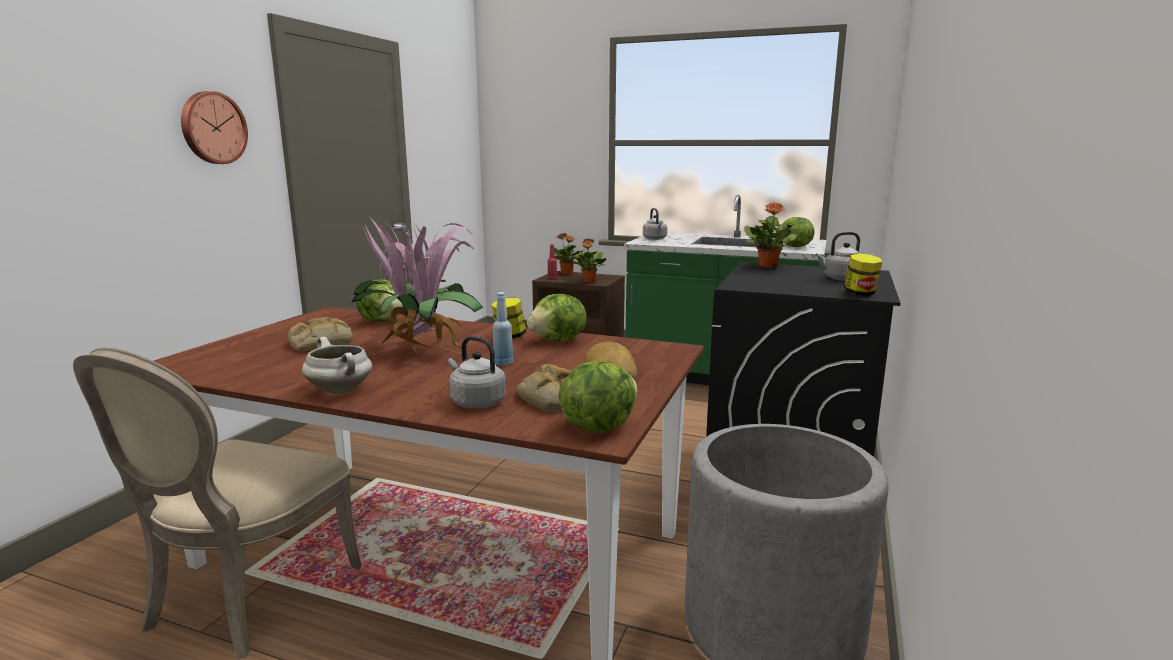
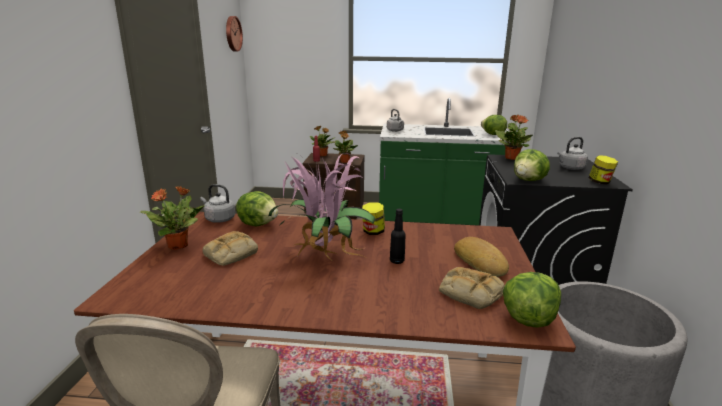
camera: 15 degrees left, 5 degrees up
(212, 128) = (78, 64): wall clock -> wall clock (232, 33)
(275, 332) = (179, 245): none -> potted plant
(341, 390) = (302, 307): white cooking pot -> none
(476, 402) = (418, 306): grey kettle -> grey kettle (219, 219)
(503, 363) = (397, 261): blue bottle -> black bottle
(559, 341) = (412, 232): lettuce -> lettuce (529, 180)

